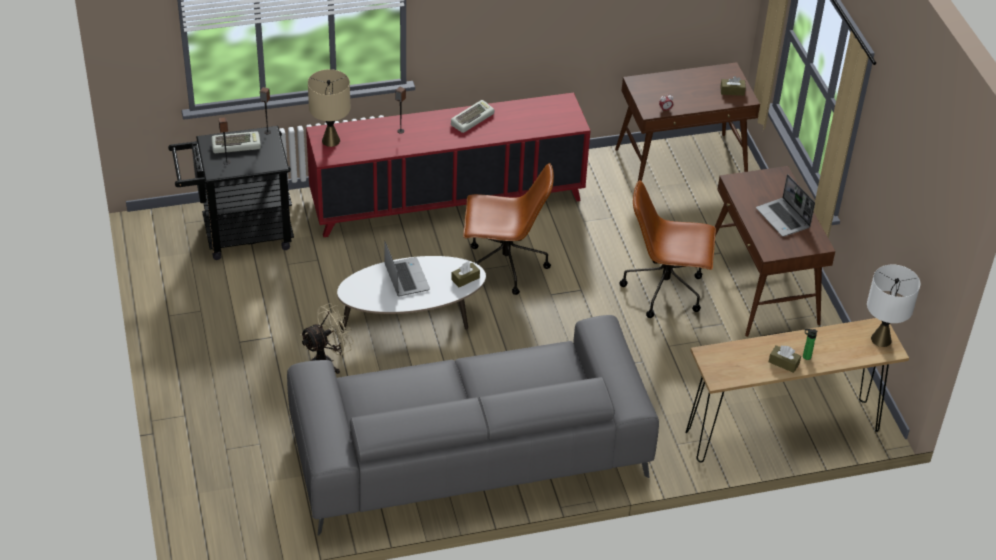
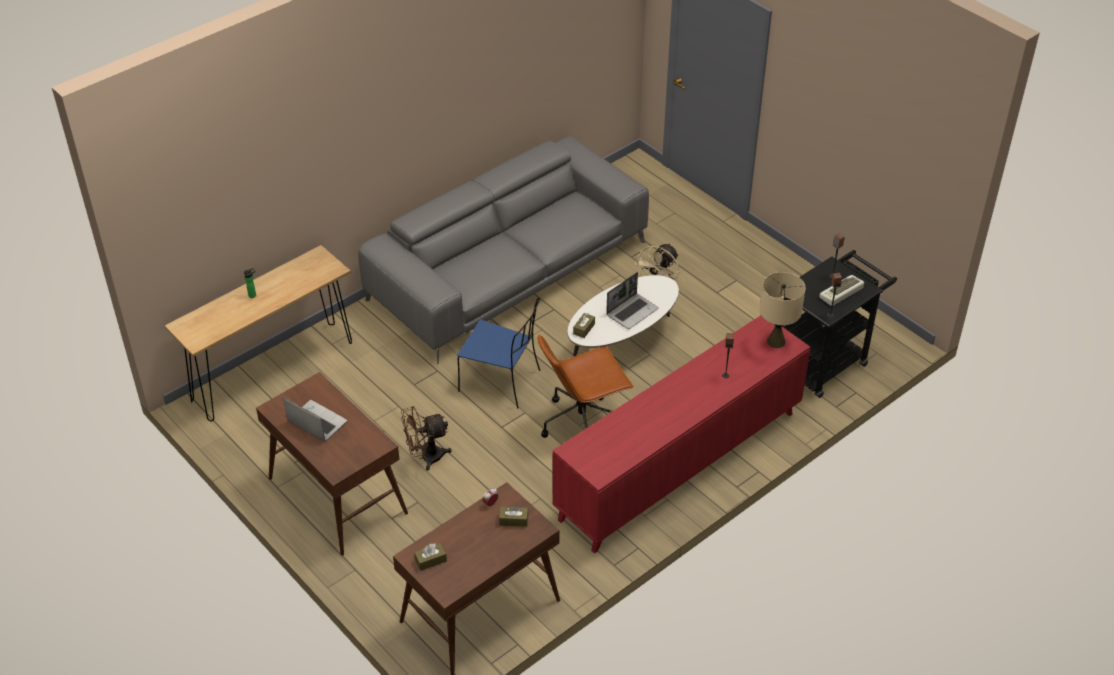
camera: 155 degrees right, 0 degrees up
(405, 277) = (632, 311): laptop -> laptop turned 90 degrees counterclockwise
(472, 119) = (673, 415): keyboard -> none
(554, 331) = (501, 381): none -> blue chair
(665, 290) = (426, 457): brown office chair -> brown fan
(783, 363) = (269, 284): brown tissue box -> brown tissue box (513, 520)
(881, 339) = (192, 331): white table lamp -> none

